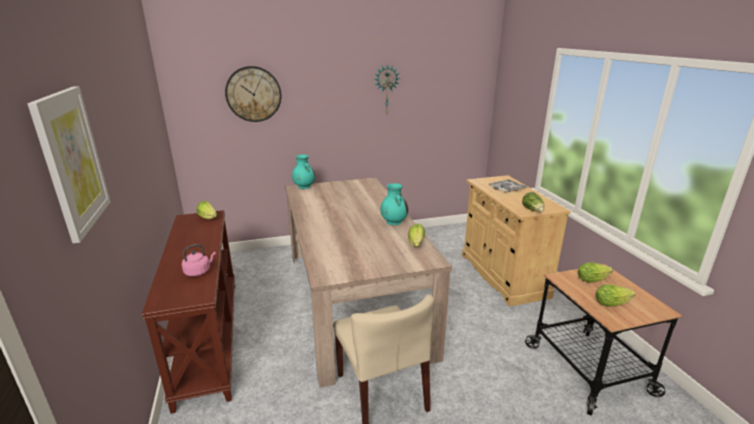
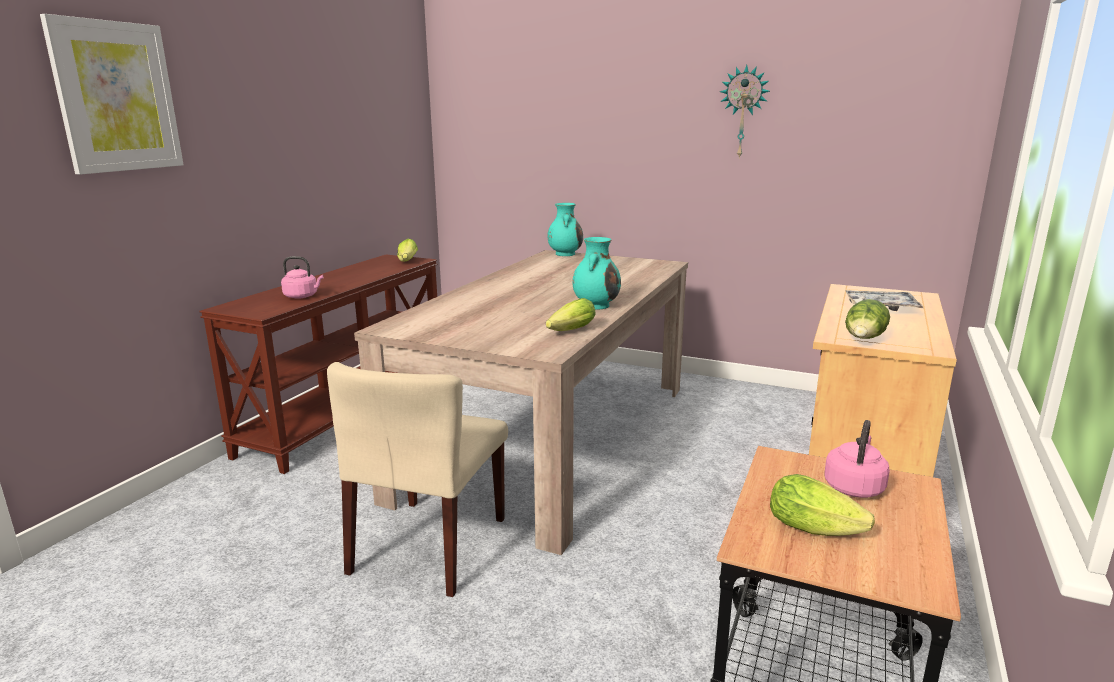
camera: 40 degrees right, 5 degrees down
(253, 94) = (535, 110): wall clock -> none
(594, 279) = (854, 486): lettuce -> pink kettle

